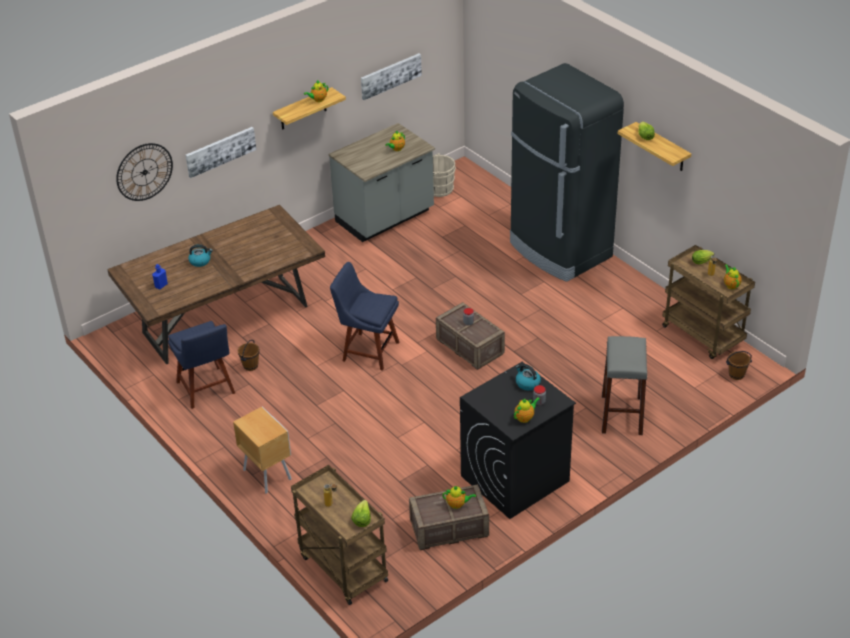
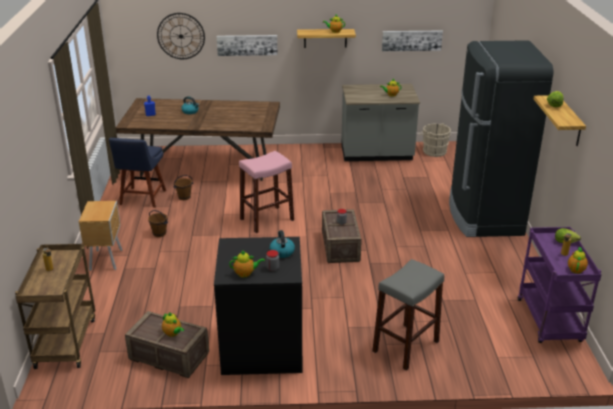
camera: 35 degrees right, 10 degrees down
(362, 519) = (53, 290): lettuce -> none
(368, 350) = (267, 219): blue chair -> pink stool
(703, 335) = (550, 322): brown cart -> purple cart
(736, 375) = (551, 366): brown bucket -> brown bucket (159, 233)

